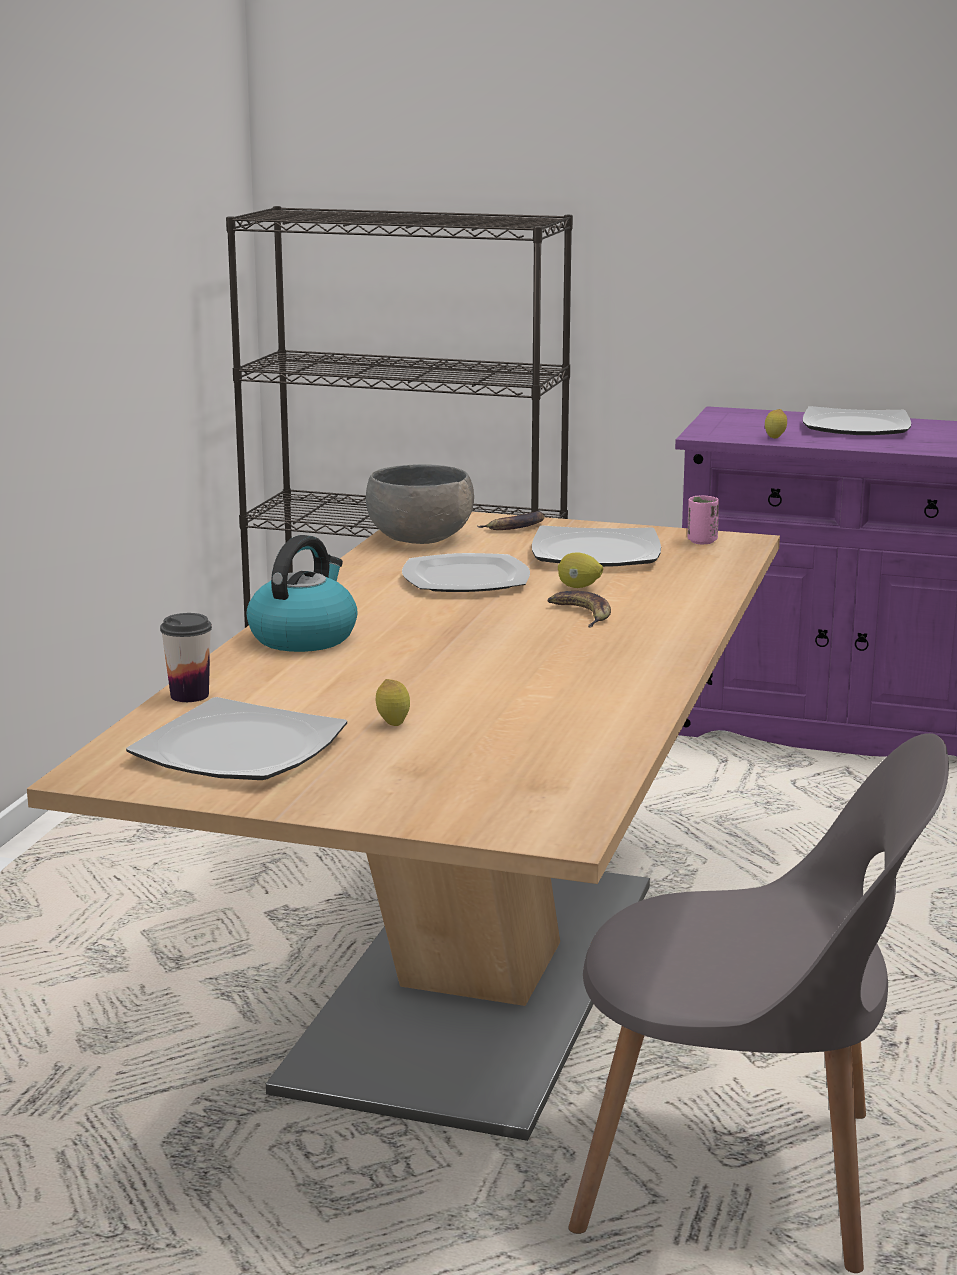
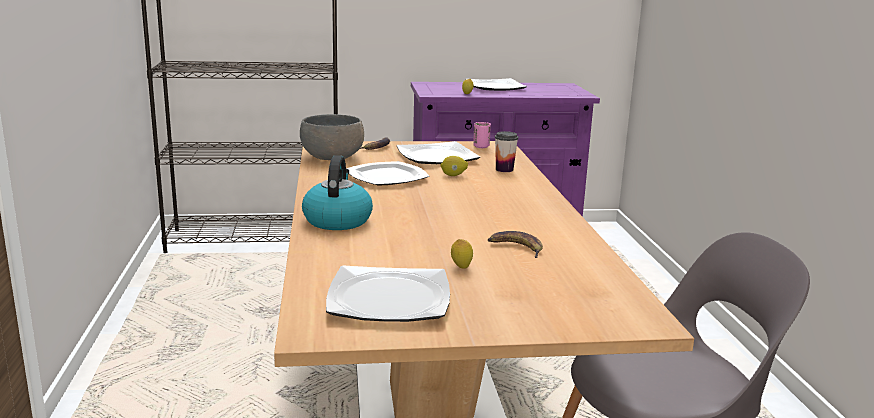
camera: 25 degrees left, 0 degrees up
(189, 695) = (311, 267): cup -> cup (504, 169)
(580, 614) = (474, 189): banana -> banana (516, 247)

